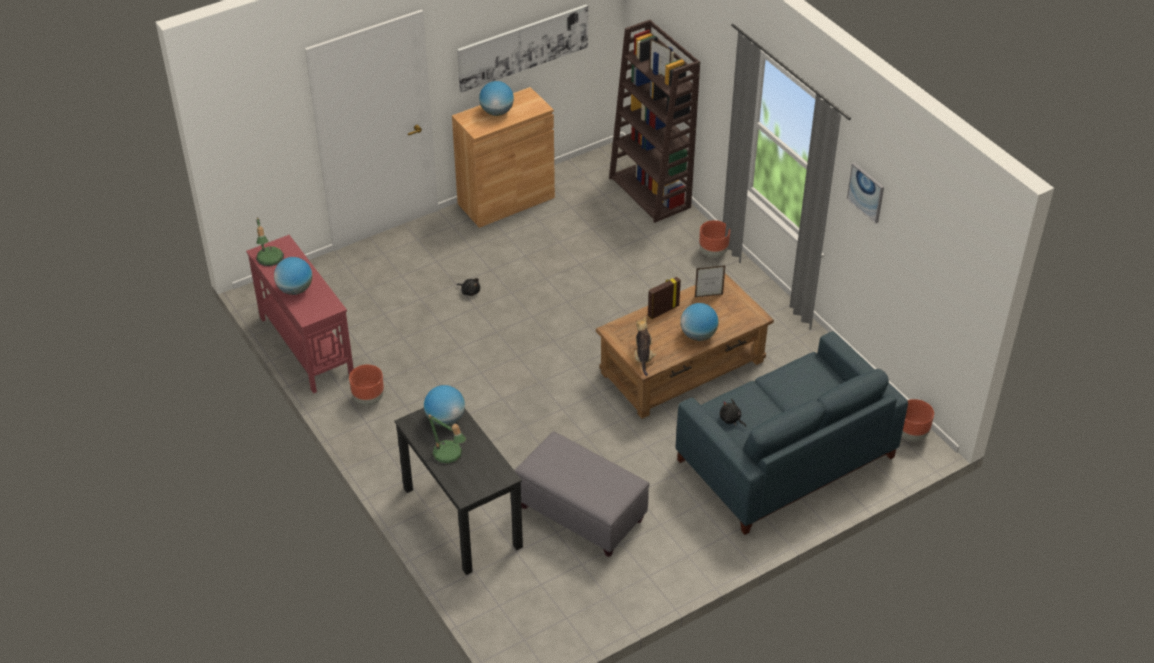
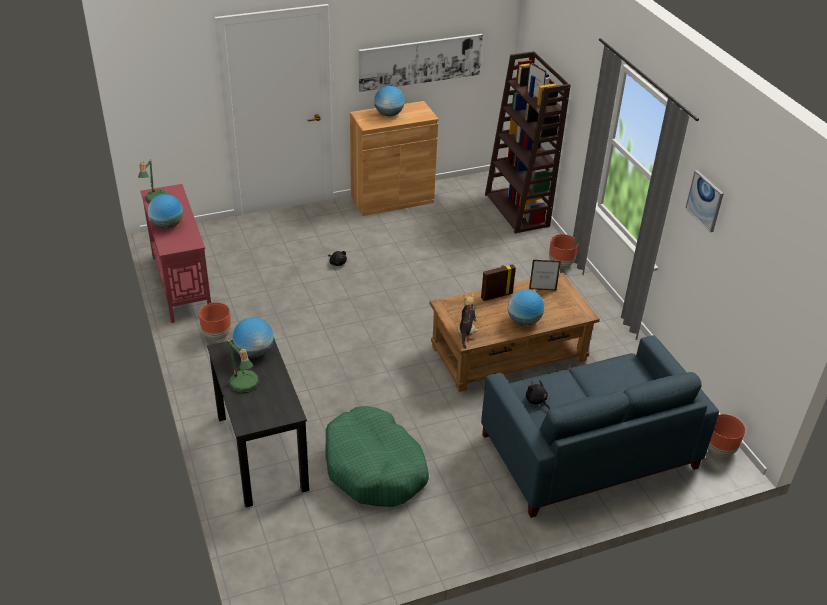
camera: 10 degrees right, 5 degrees down
(580, 513) = (375, 468): grey ottoman -> green dog bed

